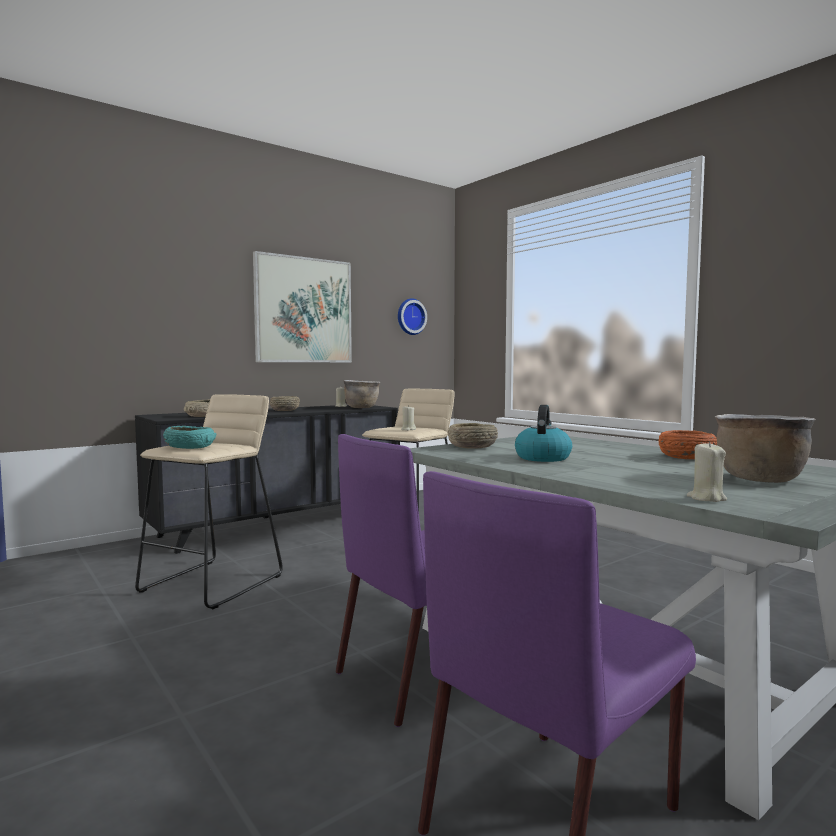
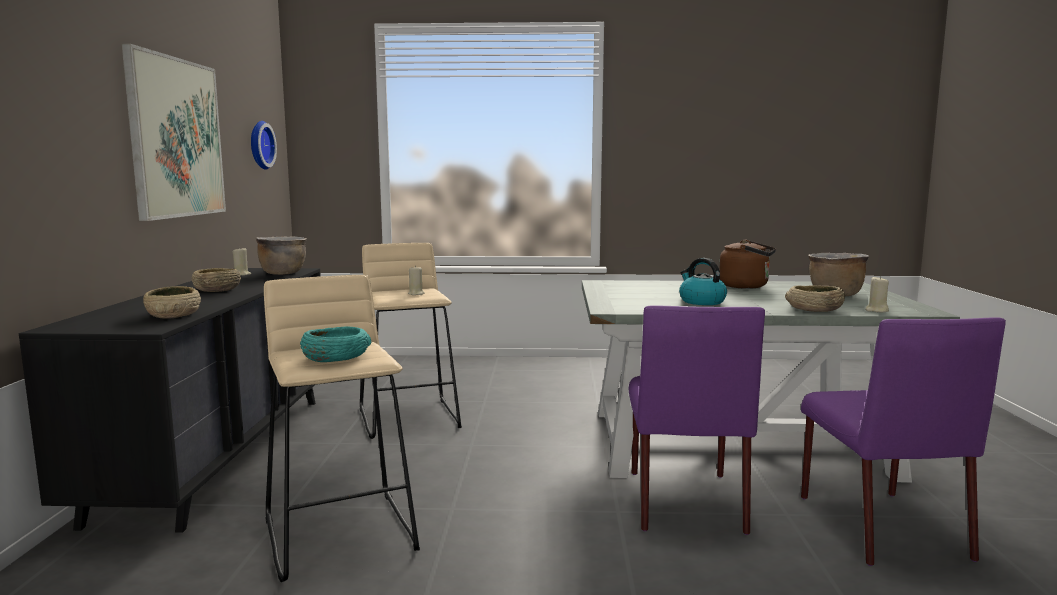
camera: 50 degrees left, 5 degrees up
(471, 447) = (619, 301): beige bowl -> beige bowl (814, 309)
(685, 457) = (747, 286): orange bowl -> brown kettle

